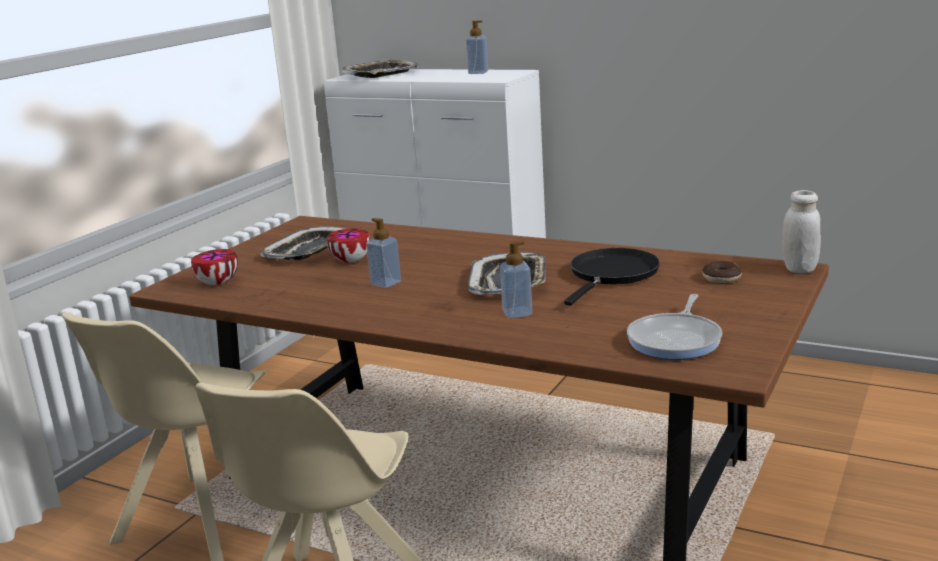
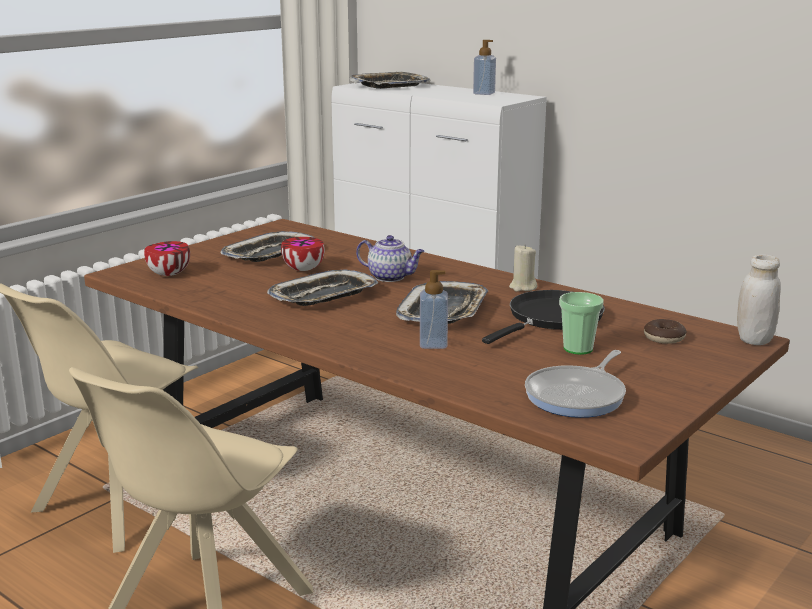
camera: 10 degrees right, 0 degrees up
(386, 283) = (323, 296): soap dispenser -> tray
(440, 257) = (391, 277): none -> teapot
(569, 250) = (522, 287): none -> beige candle
(651, 298) = (578, 349): none -> cup

